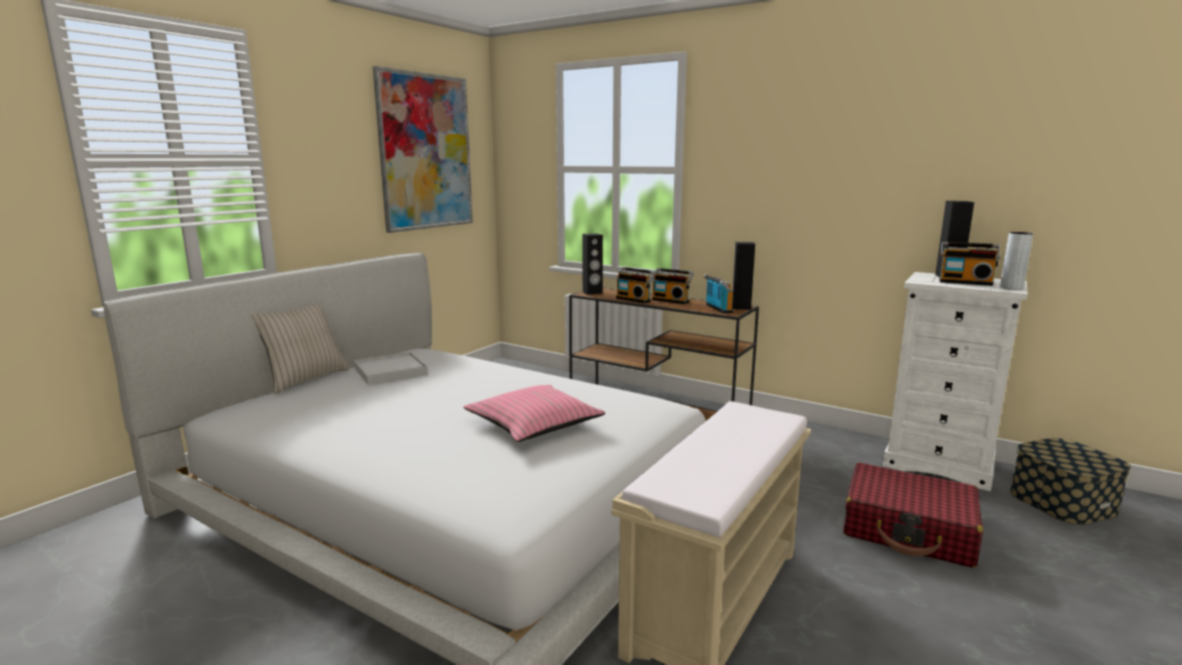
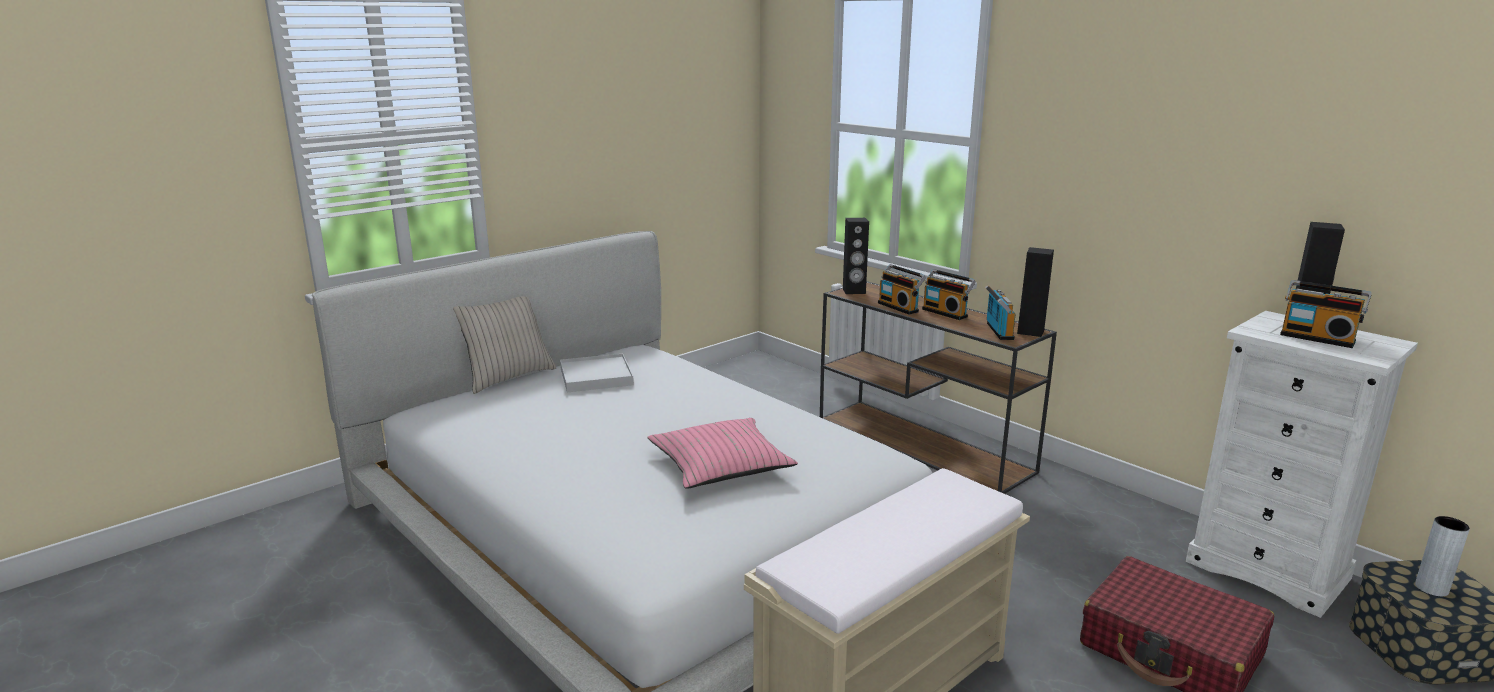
camera: 15 degrees right, 5 degrees up
(426, 152) = (670, 105): picture -> none
(1011, 288) = (1376, 355): grey vase -> grey vase (1431, 588)

